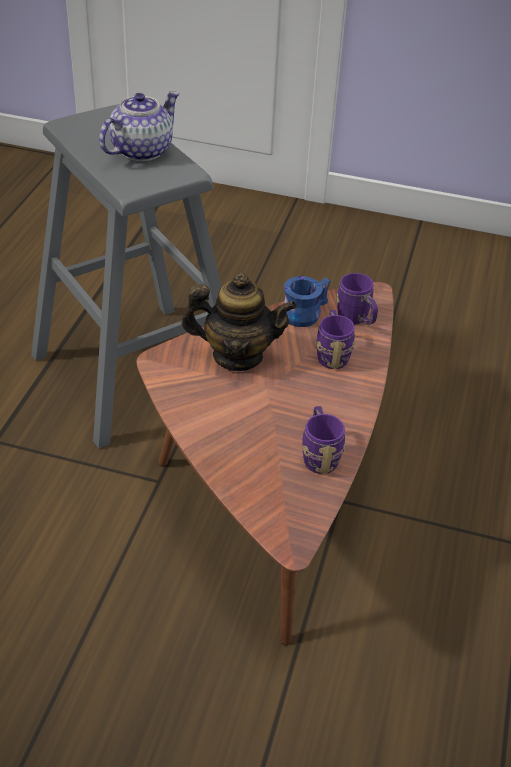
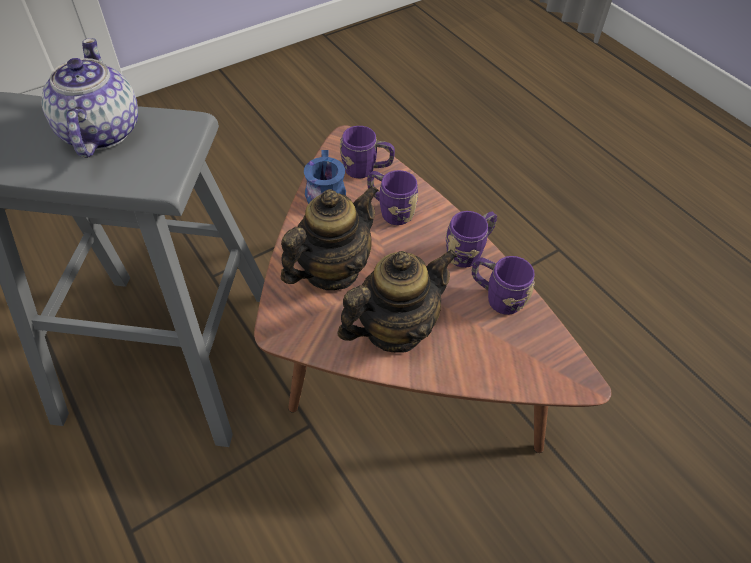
camera: 50 degrees left, 10 degrees up
(222, 414) = (394, 329): none -> teapot
(346, 417) = (469, 251): none -> purple mug

